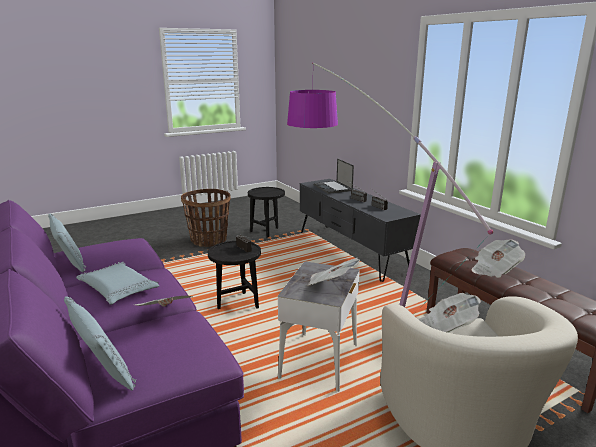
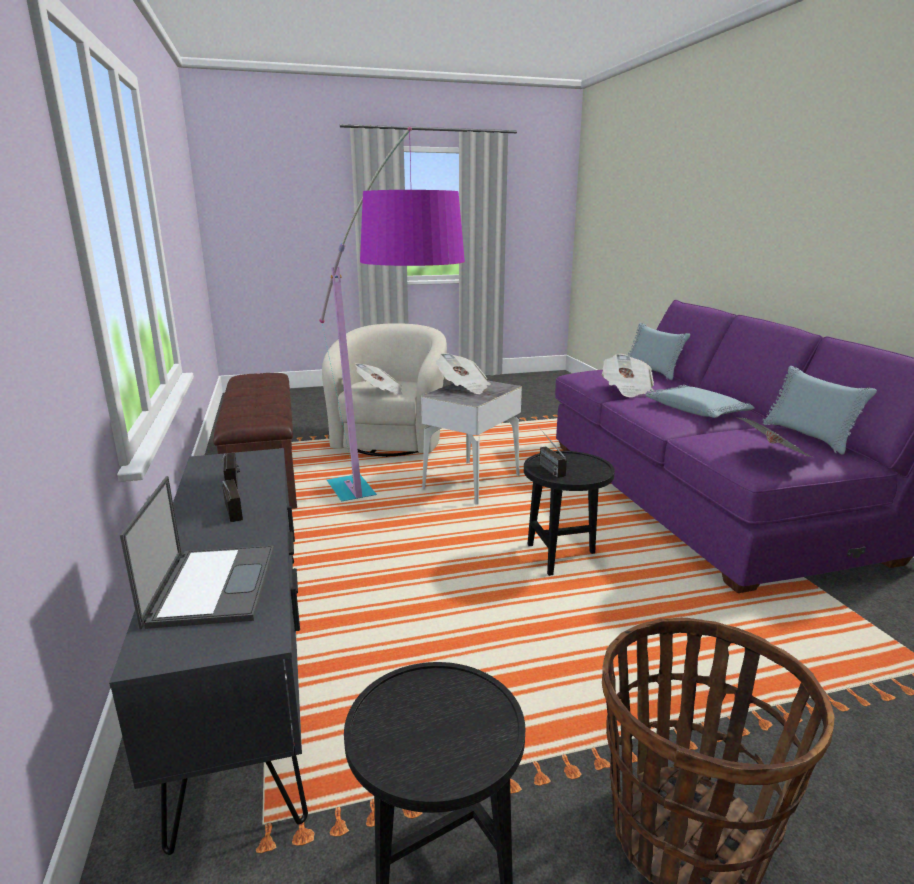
camera: 165 degrees left, 0 degrees up
(494, 270) = (258, 404): newspaper -> newspaper (772, 456)

